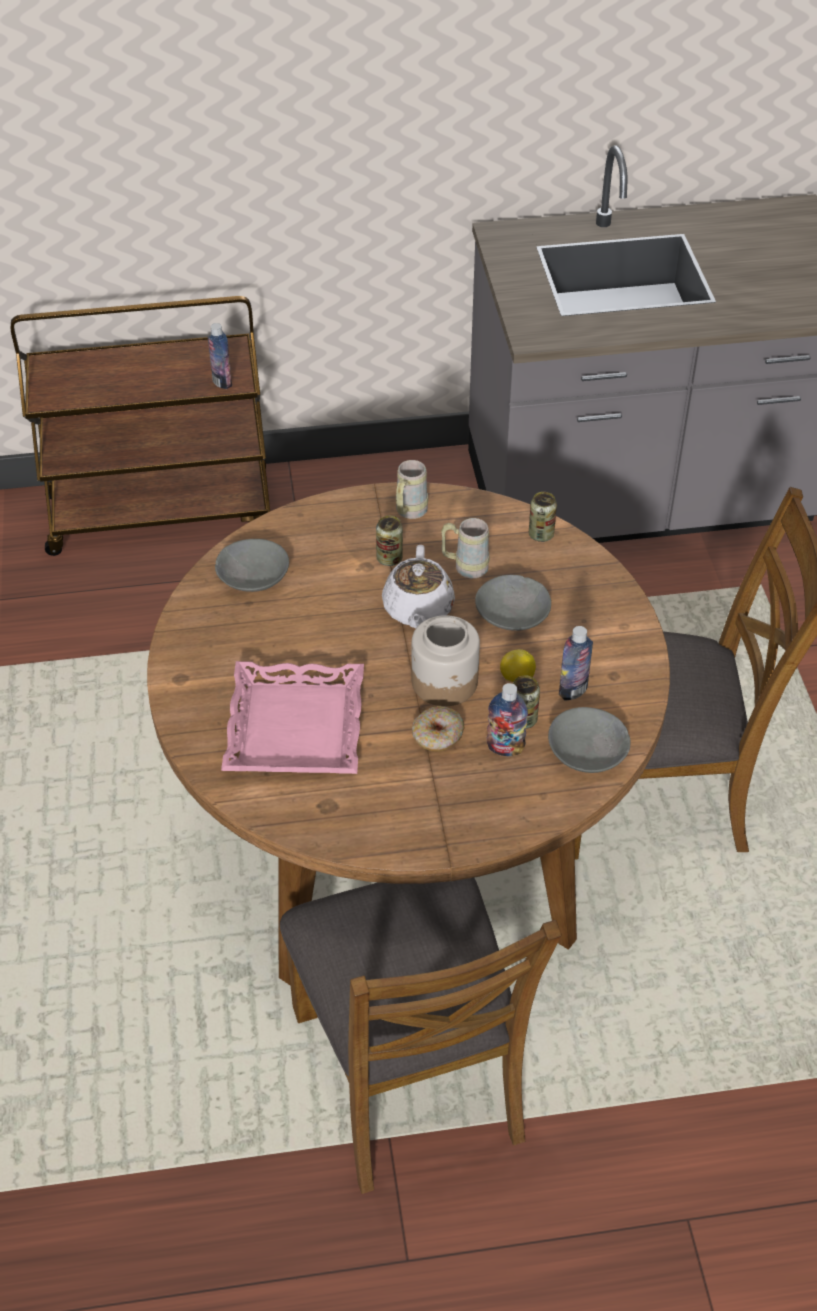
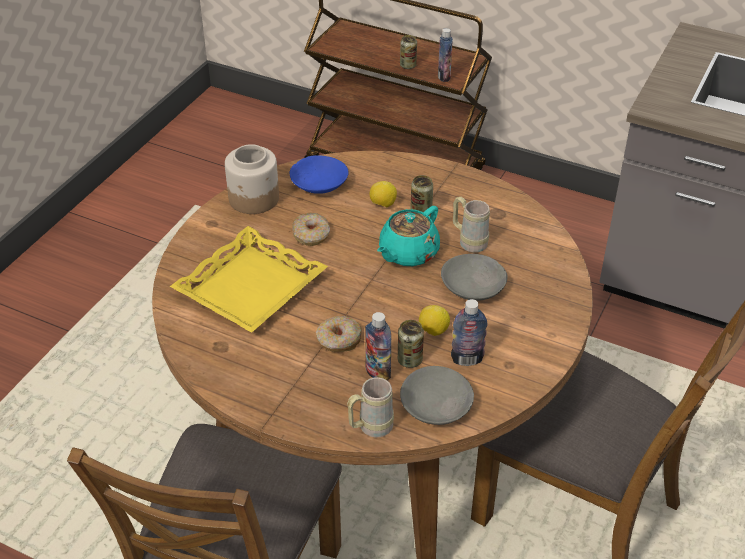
camera: 35 degrees right, 5 degrees down
(252, 576) = (319, 184): grey bowl -> blue bowl
(297, 728) = (251, 288): pink tray -> yellow tray
(301, 638) = (311, 235): none -> donut
(342, 568) = (382, 204): none -> lemon
(408, 513) = (463, 190): beige mug -> beige mug (370, 428)
(418, 609) = (407, 253): white teapot -> turquoise teapot
(445, 682) = (379, 308): jar -> jar (254, 199)
(541, 534) = (547, 245): can -> can (408, 65)

